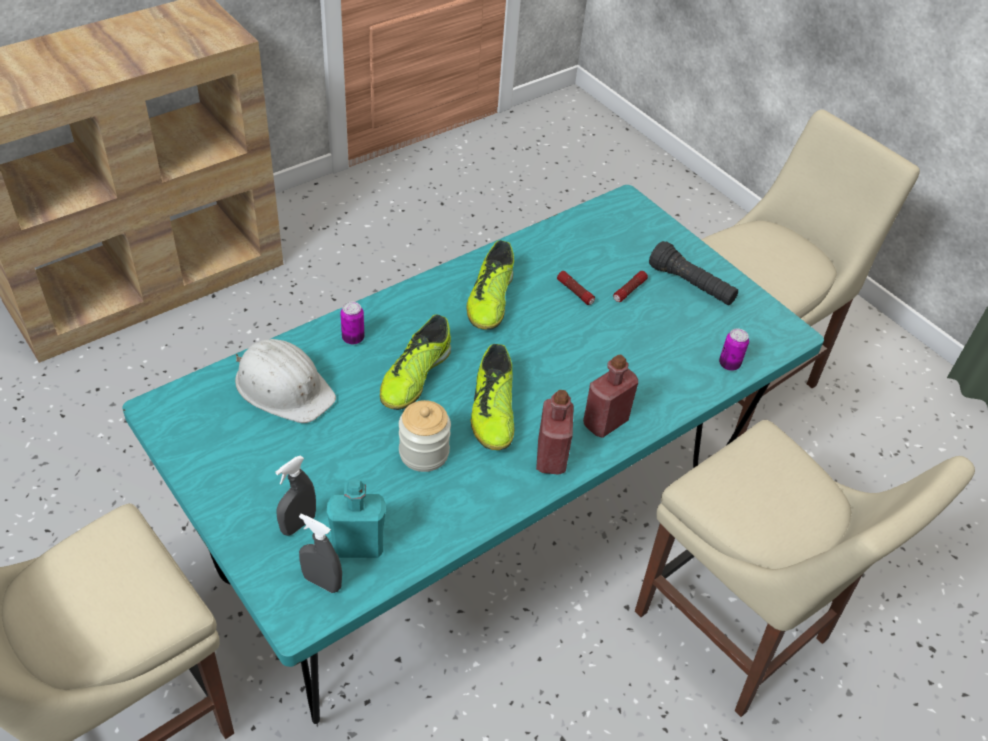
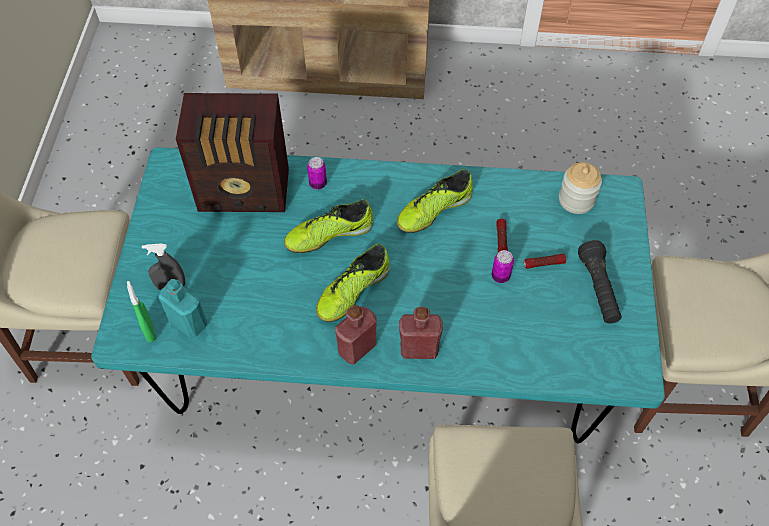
camera: 45 degrees right, 10 degrees up
(284, 387) = (246, 192): white hard hat -> radio
(322, 582) = (149, 330): grey spray bottle -> green spray bottle
(424, 453) = (283, 290): jar -> jar (576, 200)
(729, 364) = (558, 368): can -> can (500, 276)

